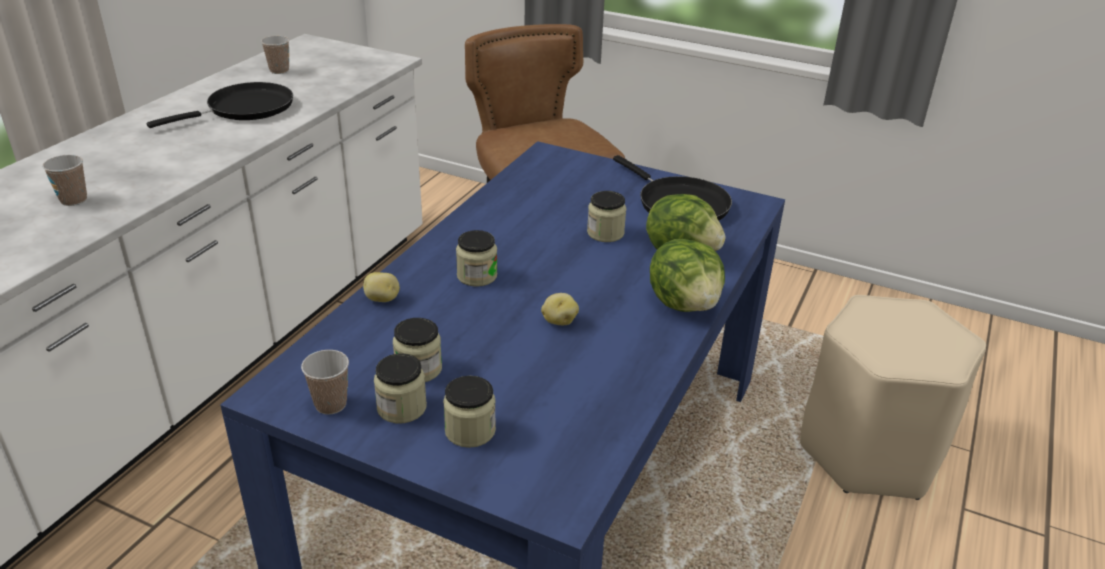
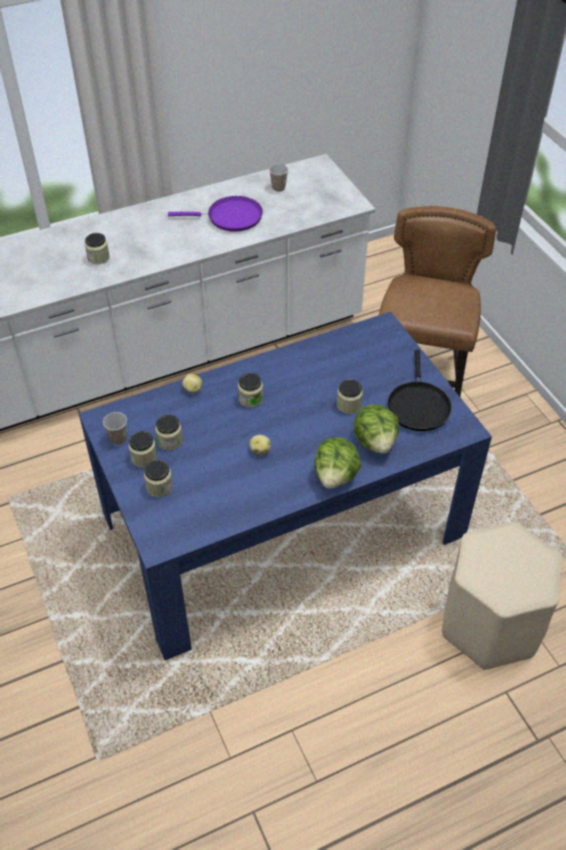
camera: 40 degrees right, 15 degrees up
(73, 200) = (98, 257): cup -> jar
(245, 109) = (230, 217): black frying pan -> purple frying pan

